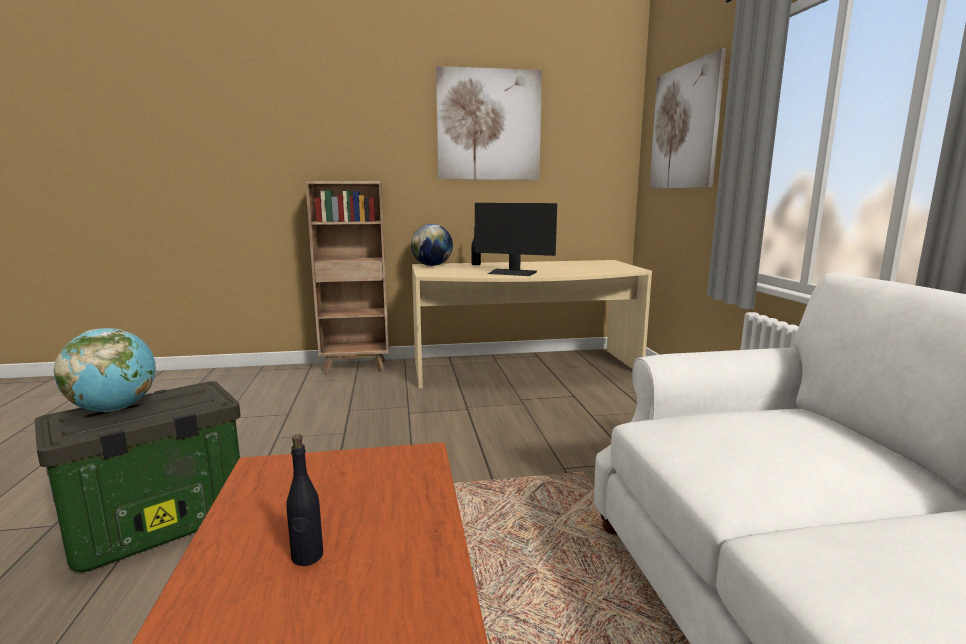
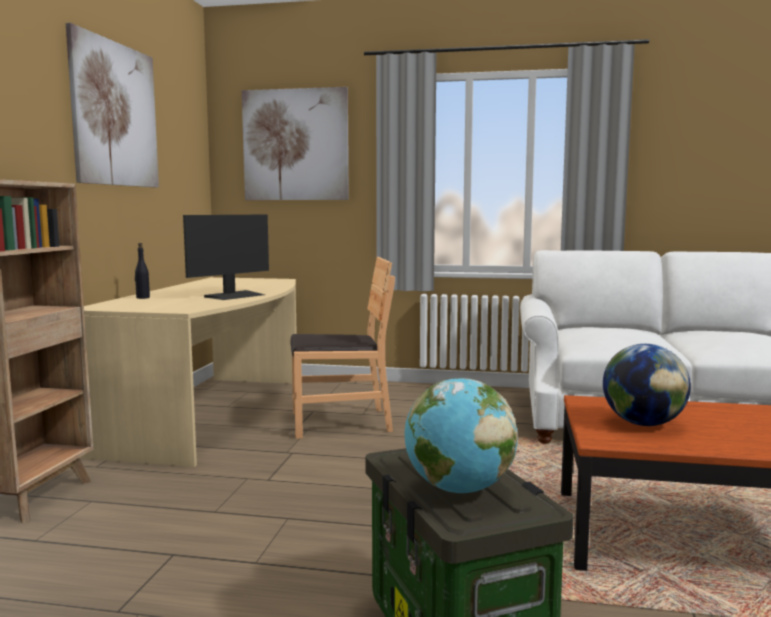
camera: 70 degrees left, 5 degrees down
(307, 556) = (724, 429): black bottle -> none
(432, 265) = (109, 306): globe -> globe (643, 424)
(556, 411) = (340, 422): none -> brown chair

